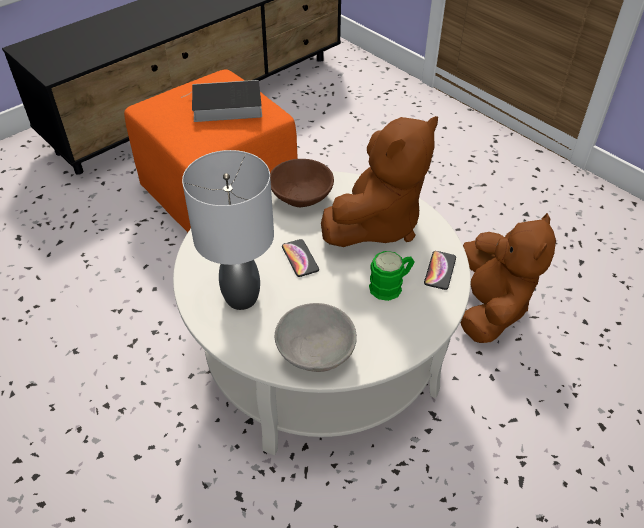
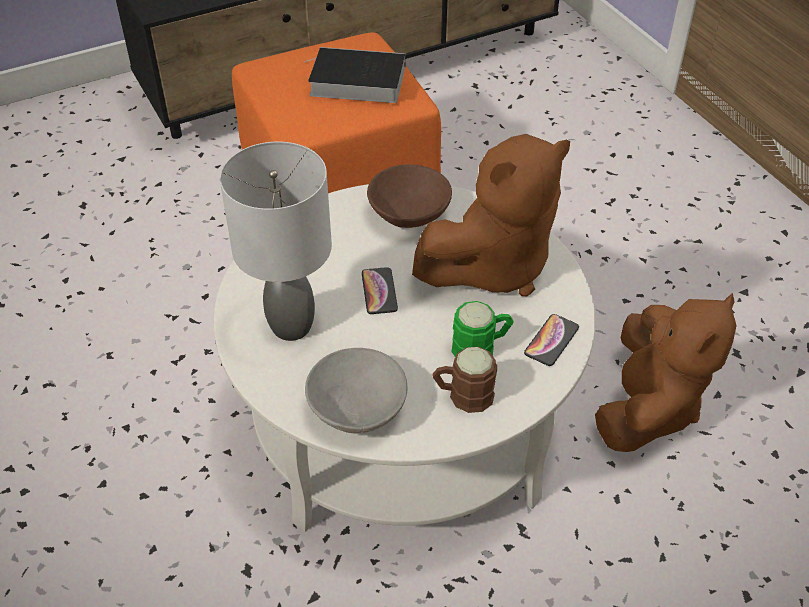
camera: 15 degrees right, 0 degrees up
(391, 324) = (463, 395): none -> brown mug

